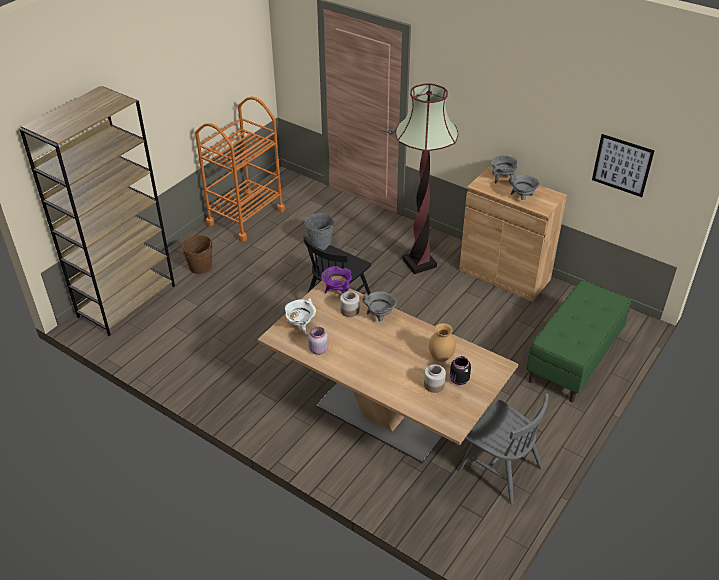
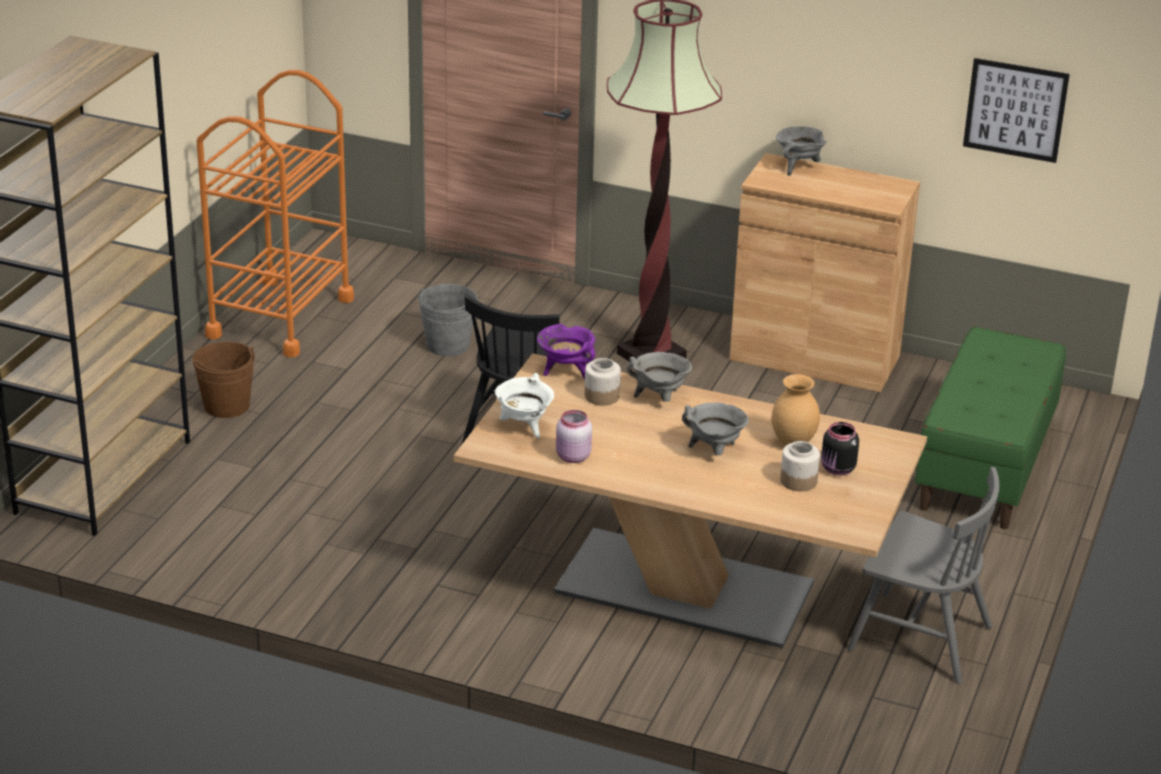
camera: 15 degrees left, 10 degrees down
(522, 198) = (845, 192): grey cooking pot -> grey cooking pot (714, 451)

